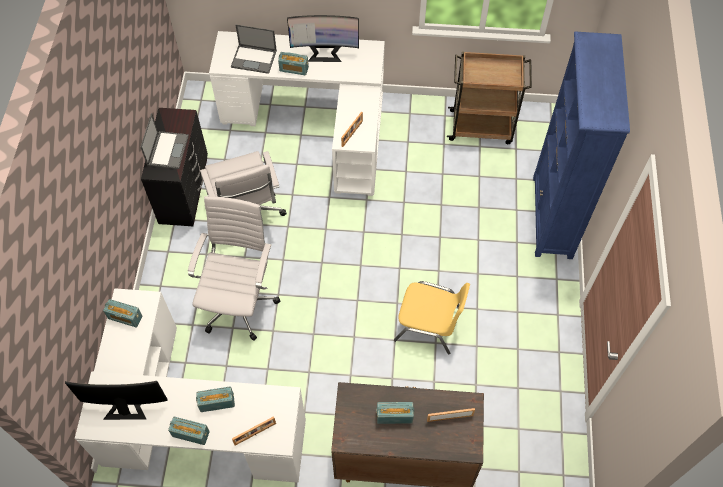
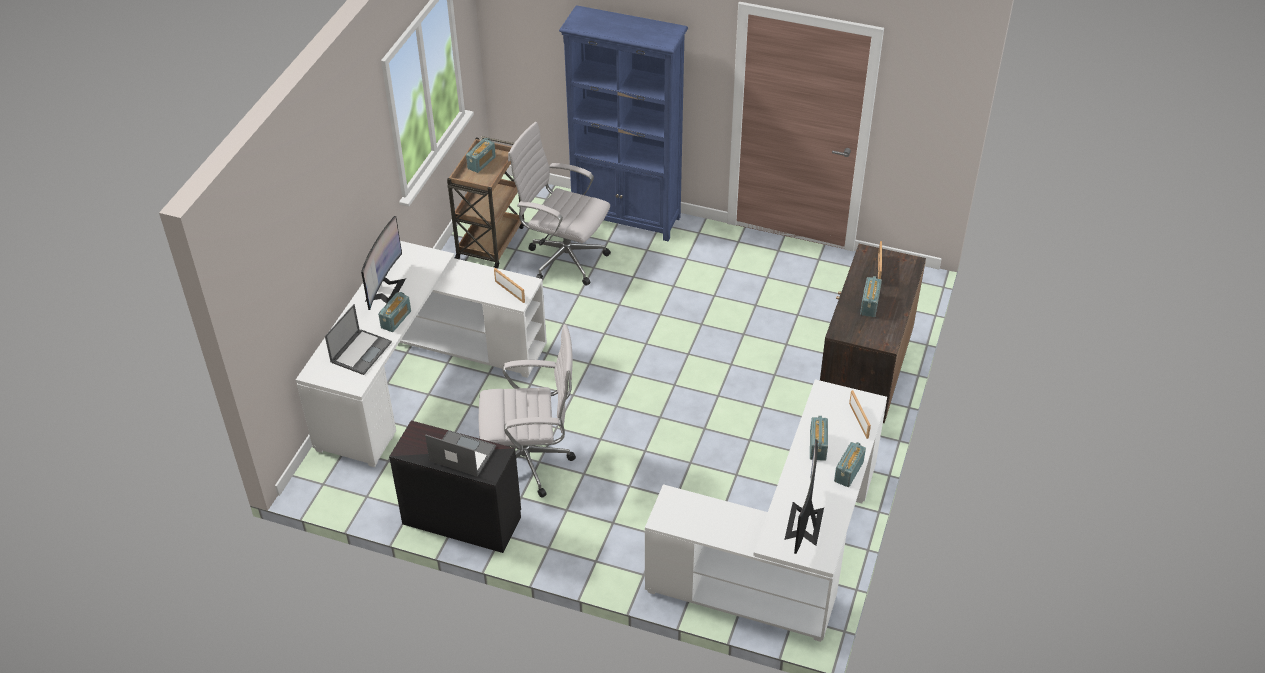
camera: 75 degrees left, 15 degrees down
(125, 317) = (688, 520): radio -> radio (481, 163)
(240, 302) = (644, 486): white office chair -> white office chair (563, 259)
(429, 325) = (722, 334): yellow chair -> none

